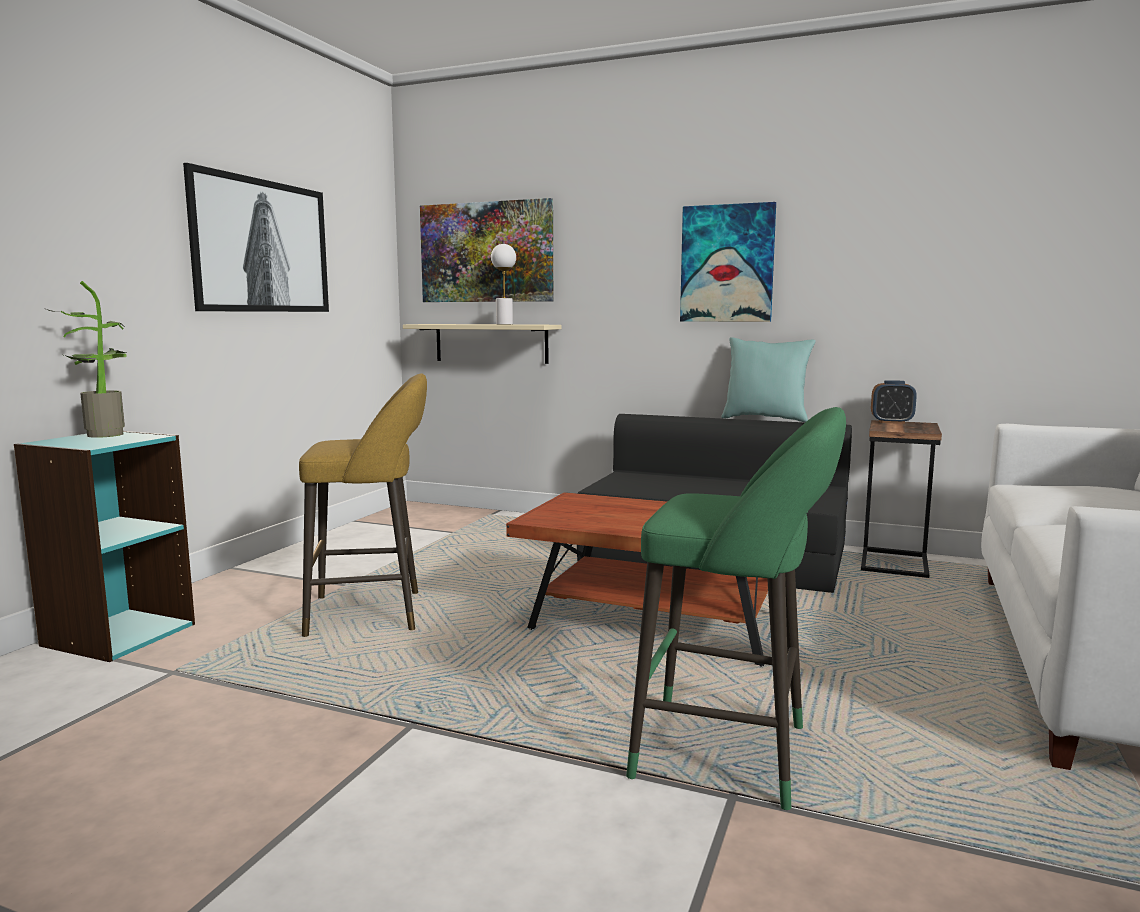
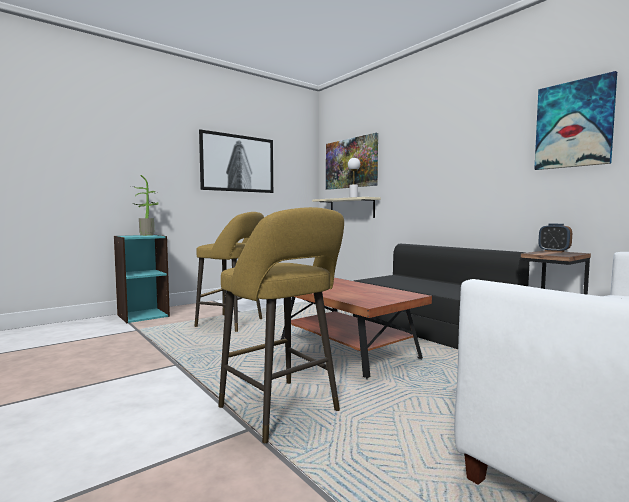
camera: 30 degrees right, 5 degrees down
(727, 264) = (459, 157): picture -> picture (573, 124)
(732, 753) = (282, 411): green stool -> yellow stool
(765, 419) = (476, 248): turquoise pillow -> none

